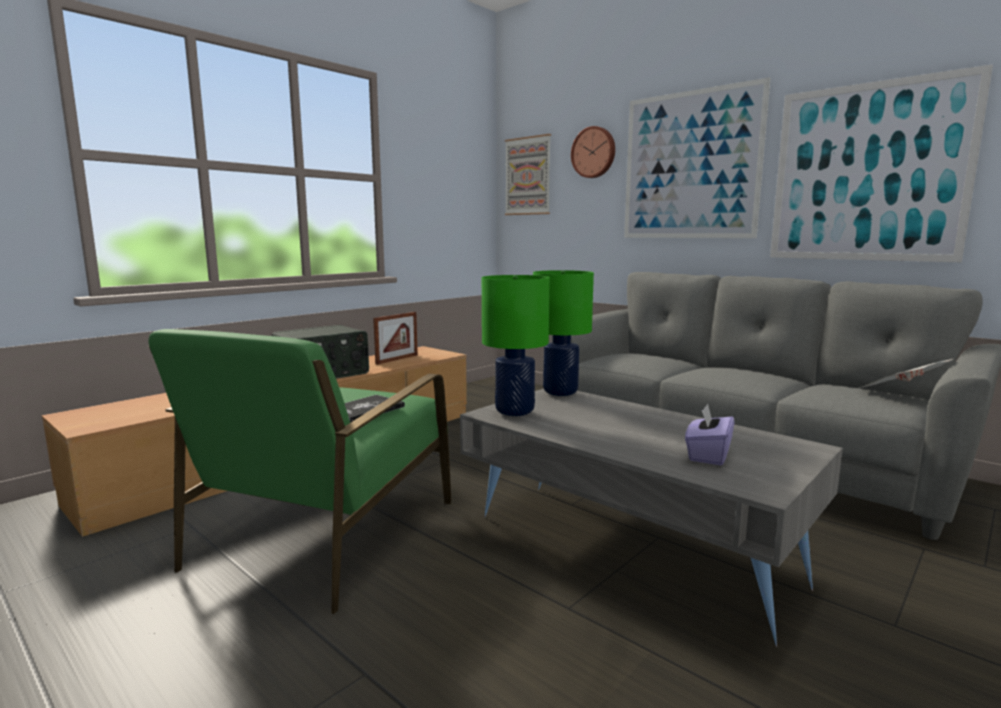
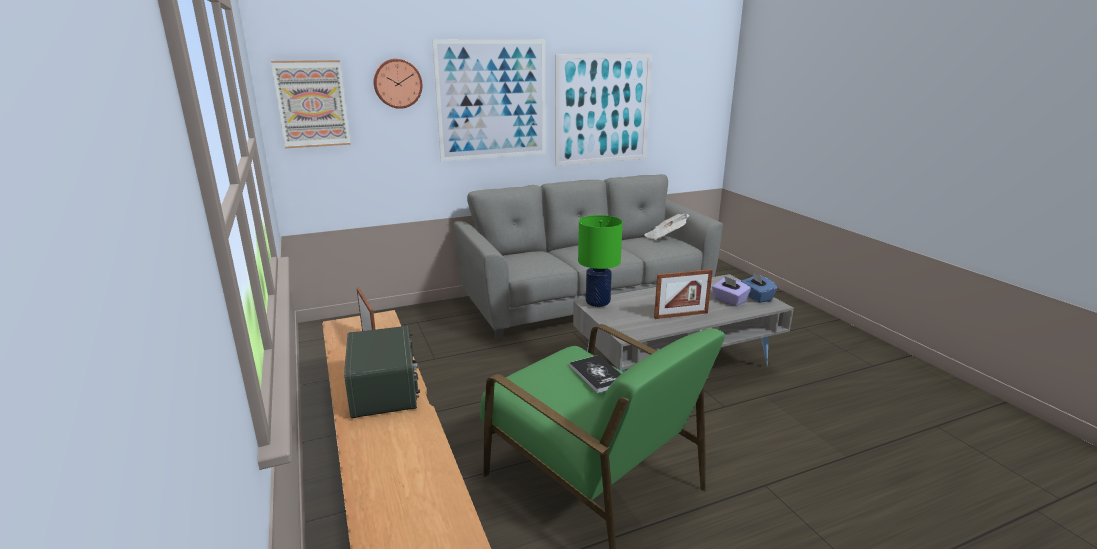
camera: 65 degrees left, 10 degrees up
(514, 414) = (633, 327): green table lamp -> none
(590, 431) = (681, 315): none -> picture frame
(768, 474) = (756, 297): none -> blue tissue box

